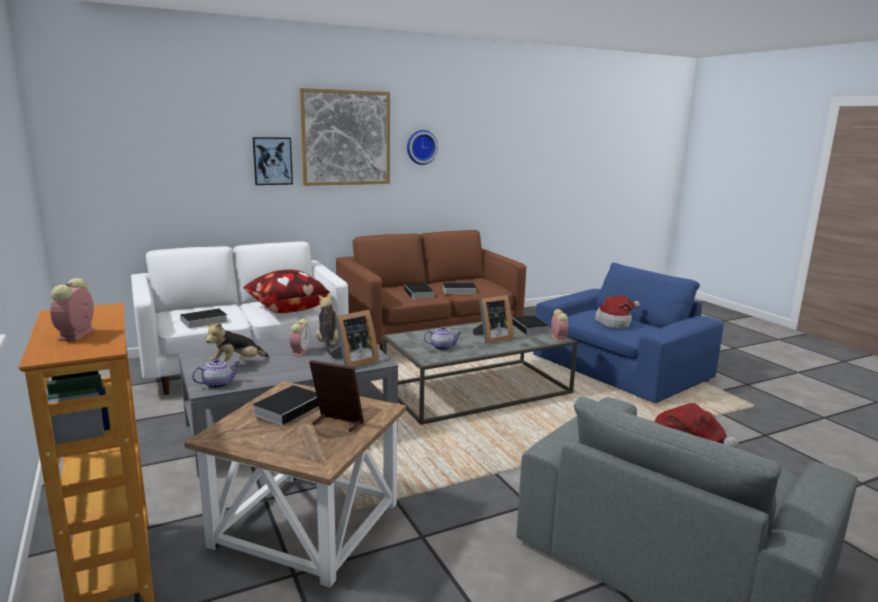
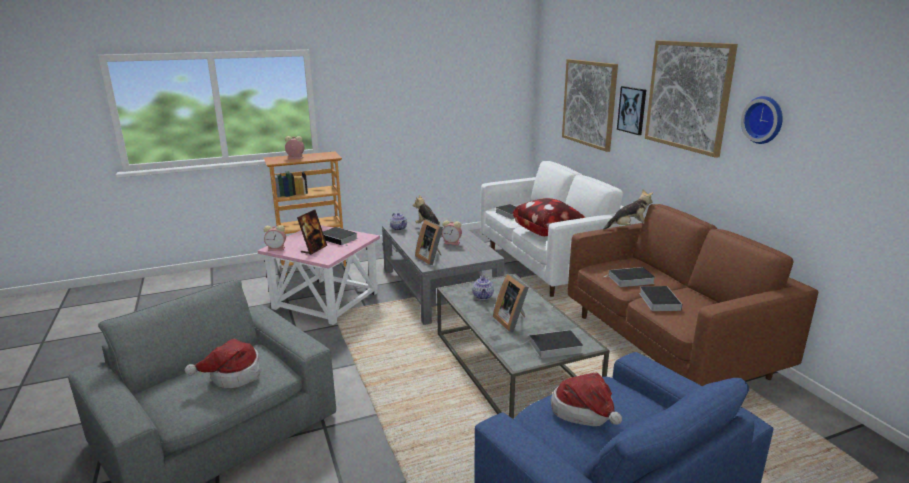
camera: 95 degrees right, 5 degrees up
(188, 164) = (589, 103): none -> picture
(304, 525) = (326, 300): brown side table -> pink side table
(328, 343) = (470, 250): plush toy -> plush toy (628, 228)
(557, 338) = (519, 361): alarm clock -> alarm clock (277, 249)

